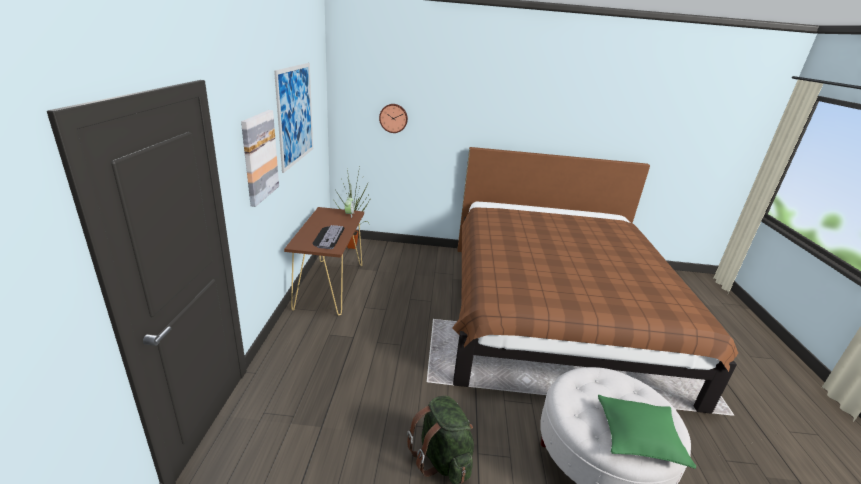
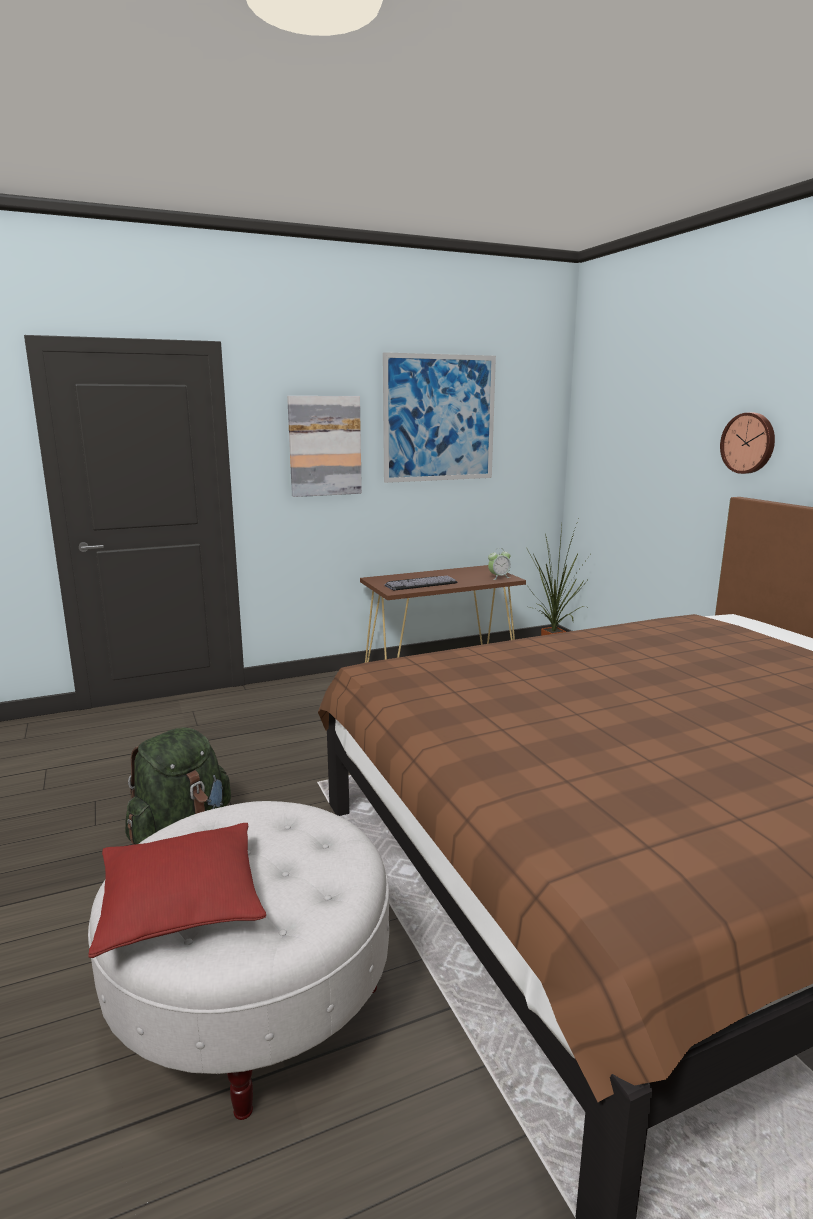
camera: 65 degrees right, 10 degrees down
(393, 118) = (636, 444): wall clock -> wall clock (749, 443)
(639, 436) = (181, 902): green pillow -> red pillow

